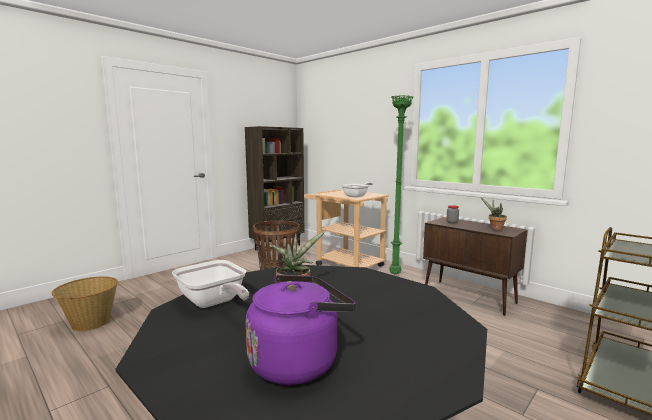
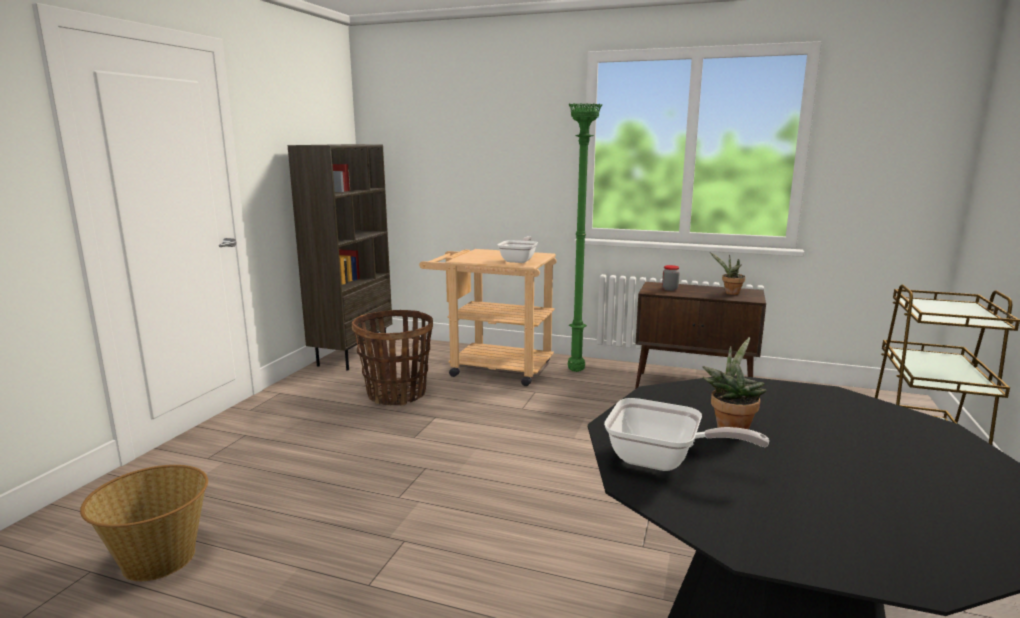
camera: 25 degrees left, 5 degrees up
(298, 361) = (884, 503): purple kettle -> none

